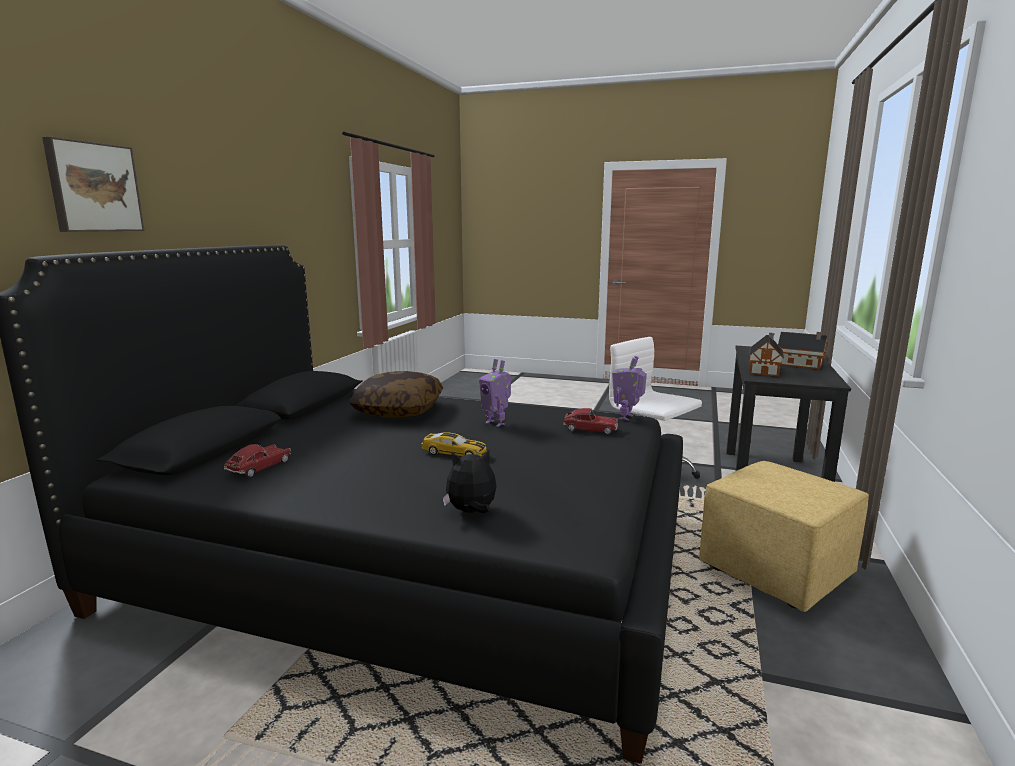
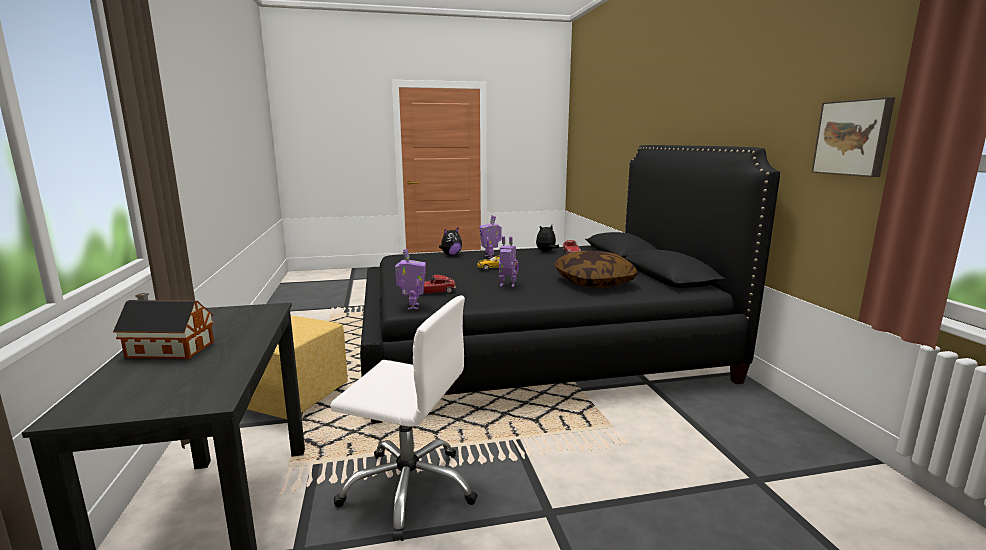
camera: 150 degrees right, 0 degrees up
(93, 187) = (681, 110): picture -> picture (853, 137)
(284, 481) = (546, 251): none -> plush toy
(411, 485) = (490, 256): none -> toy robot
(764, 370) = (248, 324): toy house -> none

